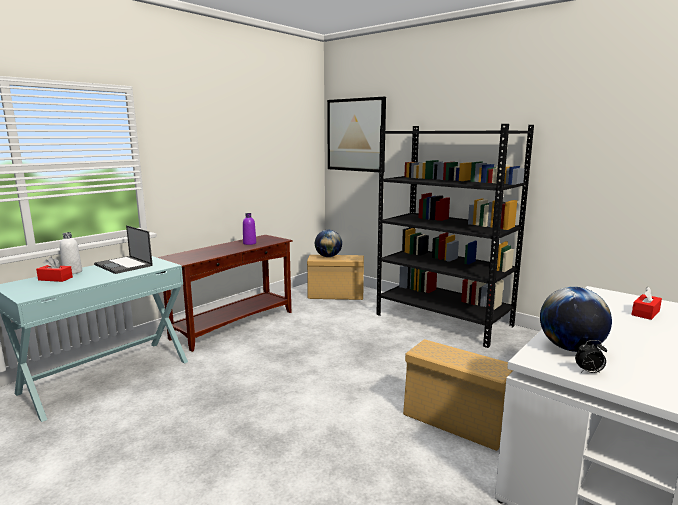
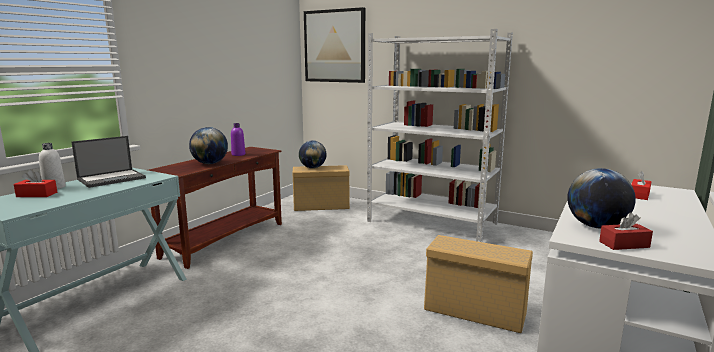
camera: 10 degrees left, 0 degrees up
(124, 265) = (112, 178): laptop -> laptop turned 75 degrees counterclockwise
(219, 252) = (210, 163): none -> globe
(443, 320) = (431, 222): black bookcase -> white bookcase
(589, 372) = (624, 244): alarm clock -> red tissue box

